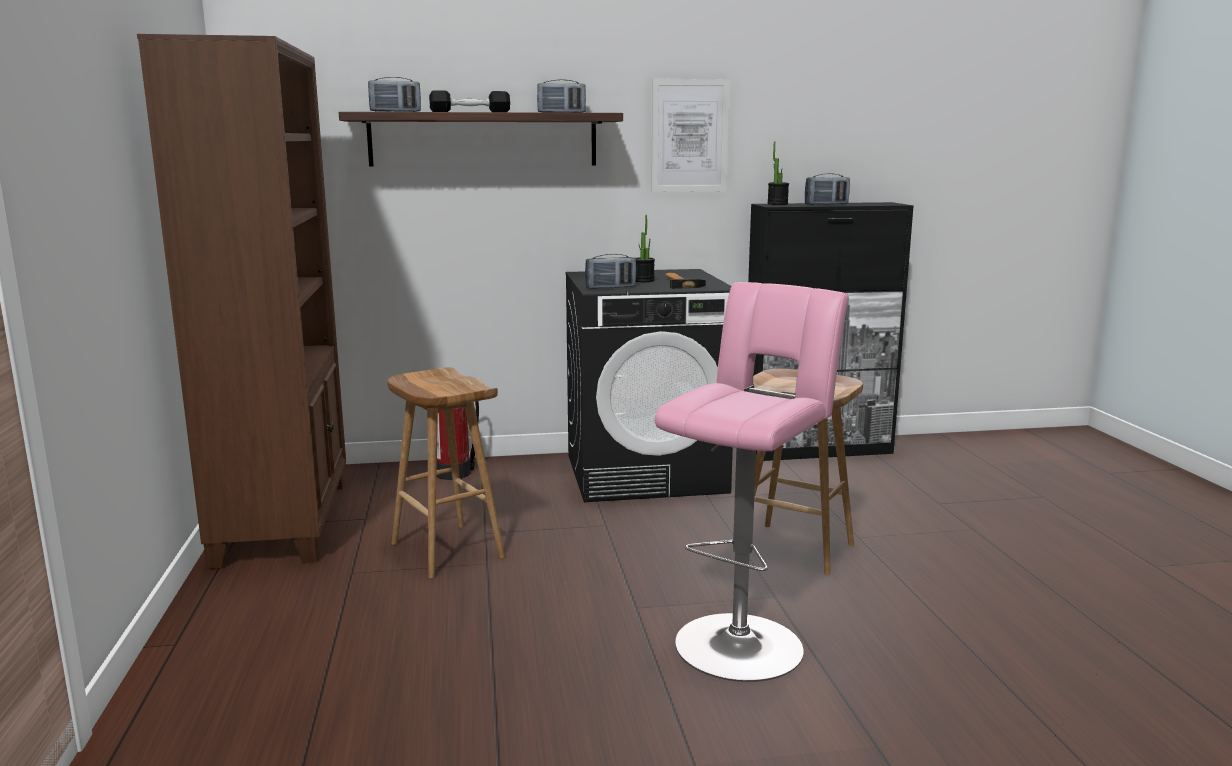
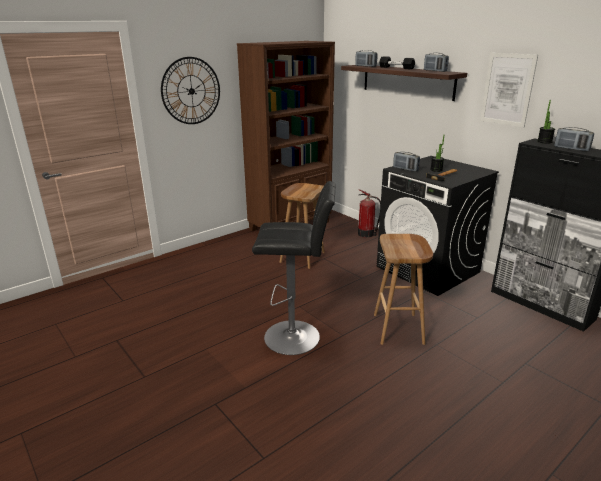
camera: 60 degrees right, 10 degrees up
(80, 162) = (191, 91): none -> wall clock
(743, 641) = (296, 337): pink stool -> black stool

